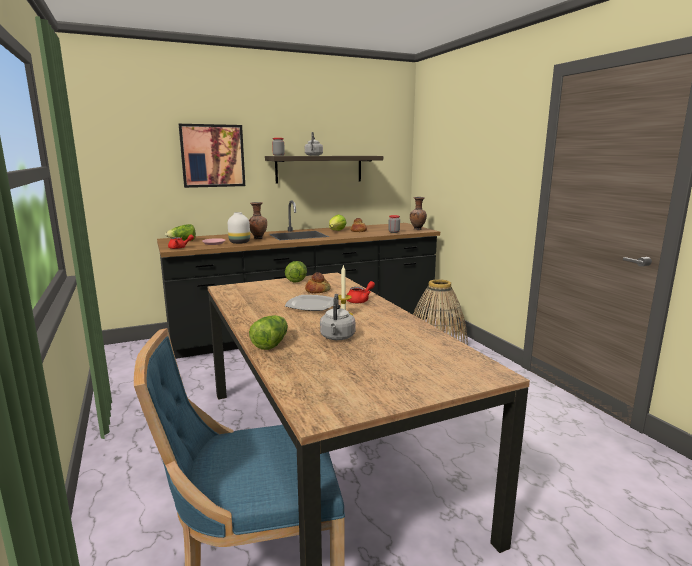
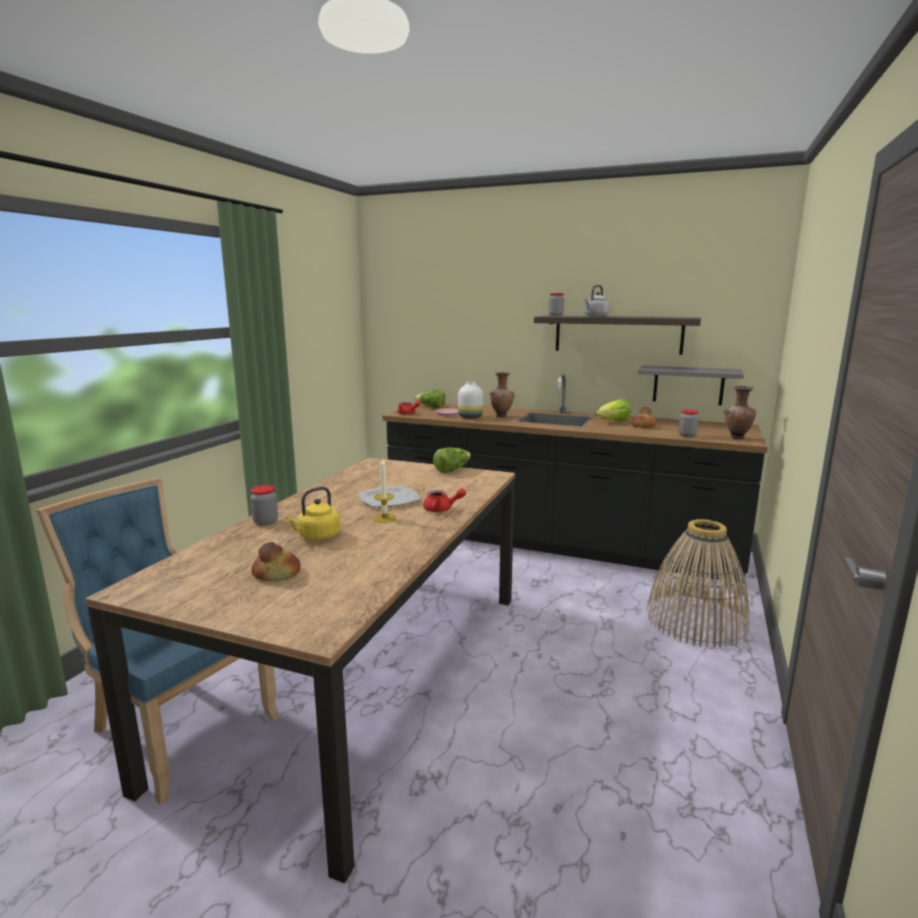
camera: 45 degrees right, 0 degrees up
(212, 156) = (484, 314): picture -> none
(270, 343) = (265, 522): lettuce -> jar
(317, 290) = (436, 486): bread -> bread (277, 573)
(337, 338) = (317, 537): grey kettle -> yellow kettle
(365, 201) = (688, 385): none -> grey shelf

